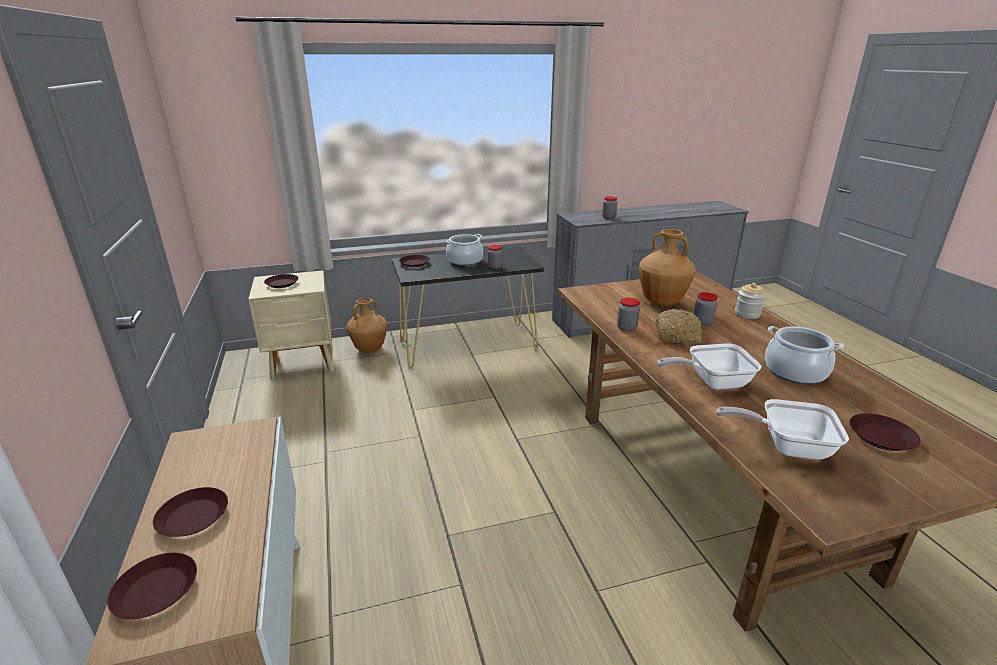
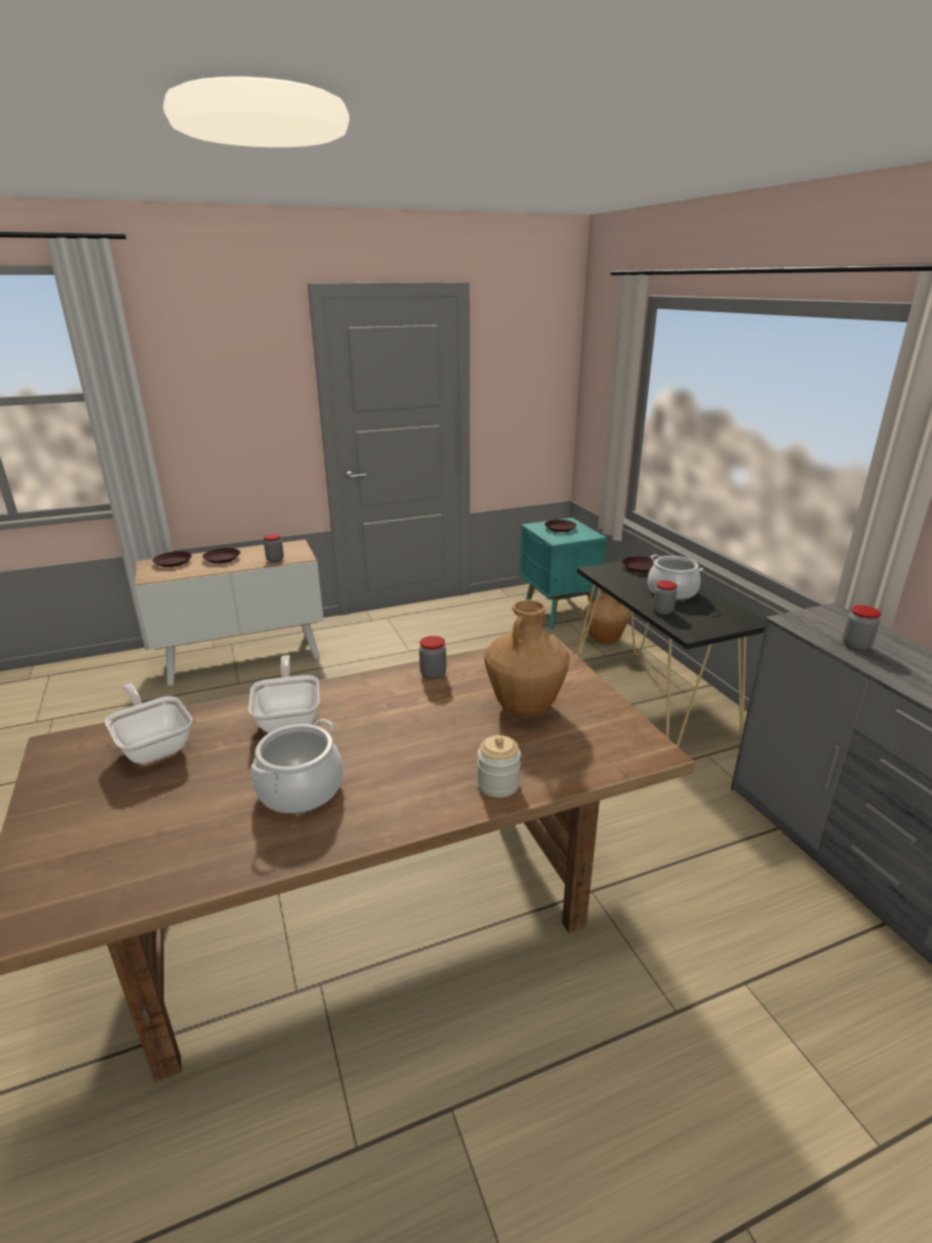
camera: 85 degrees right, 0 degrees up
(303, 363) = (559, 613): beige nightstand -> turquoise nightstand
(678, 335) = (414, 709): bread -> none
(702, 322) = (458, 734): jar -> jar (275, 560)
(786, 446) = (154, 745): frying pan -> frying pan turned 45 degrees counterclockwise
(881, 437) = (132, 821): brown plate -> none

